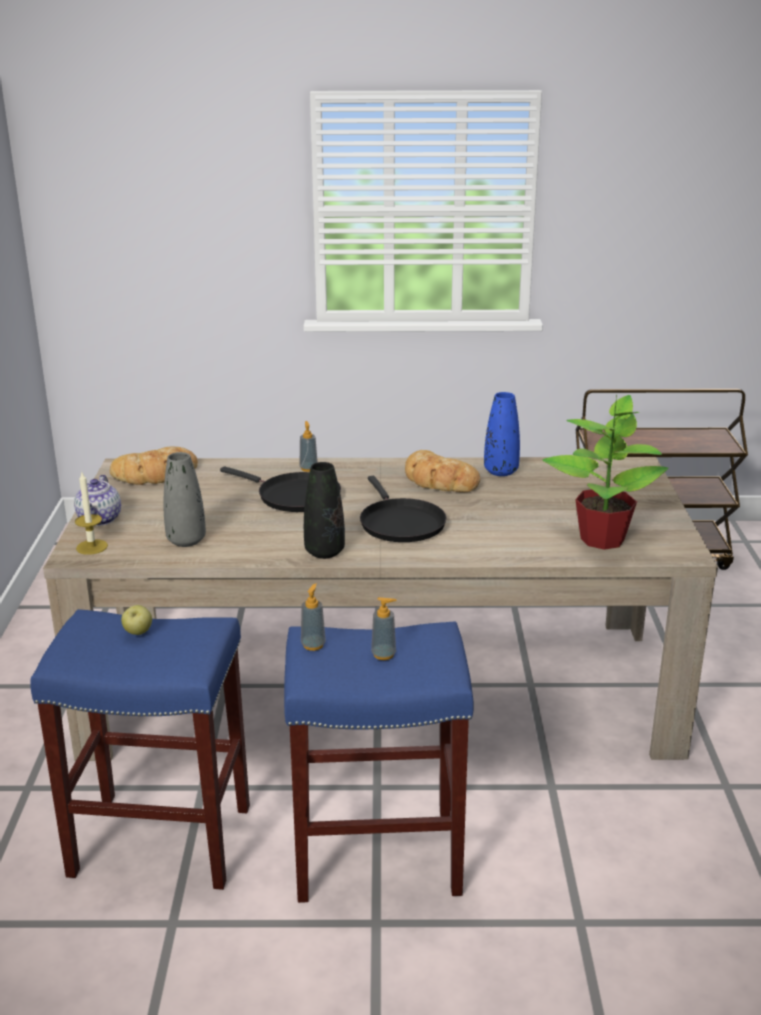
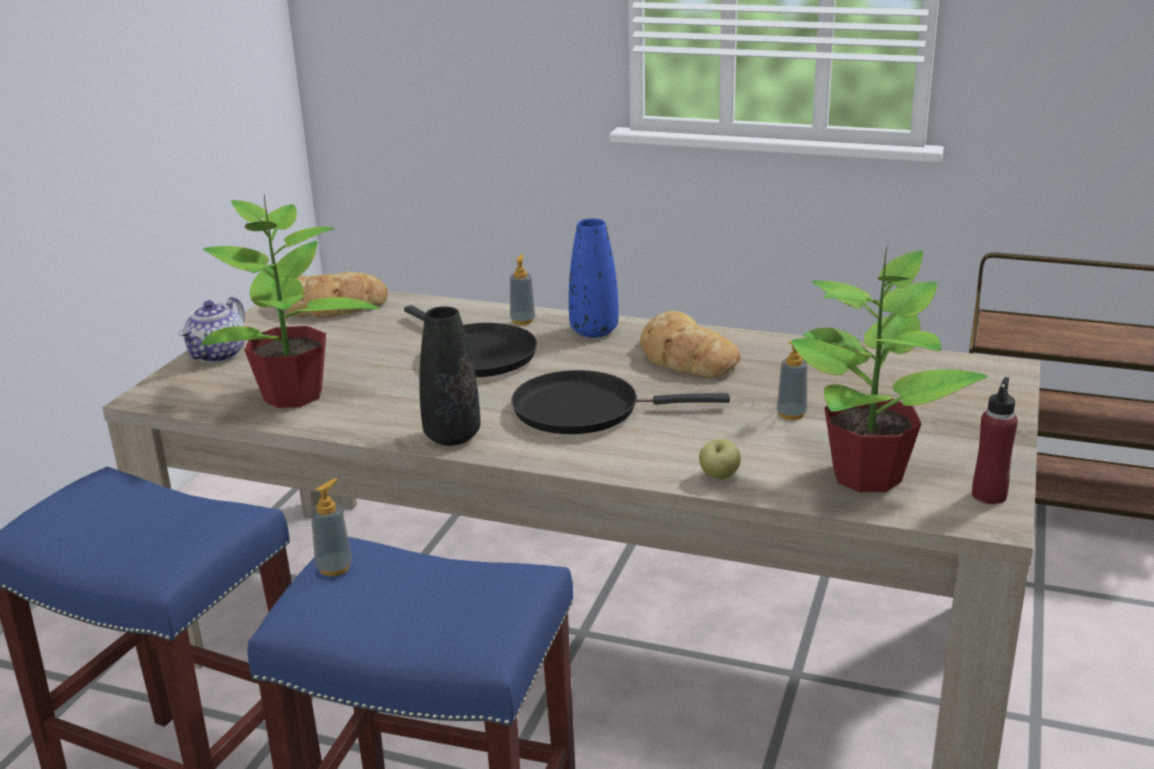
camera: 20 degrees right, 0 degrees up
(92, 547) = (178, 388): candle -> none
(138, 632) = (141, 510): apple -> apple (719, 476)
(186, 540) = (293, 396): grey vase -> potted plant
(383, 654) = (421, 600): soap dispenser -> soap dispenser (791, 414)
(400, 523) = (585, 410): black frying pan -> black frying pan turned 90 degrees clockwise
(501, 471) = (783, 355): blue vase -> blue vase (594, 331)
(677, 540) = (989, 495): none -> red bottle

